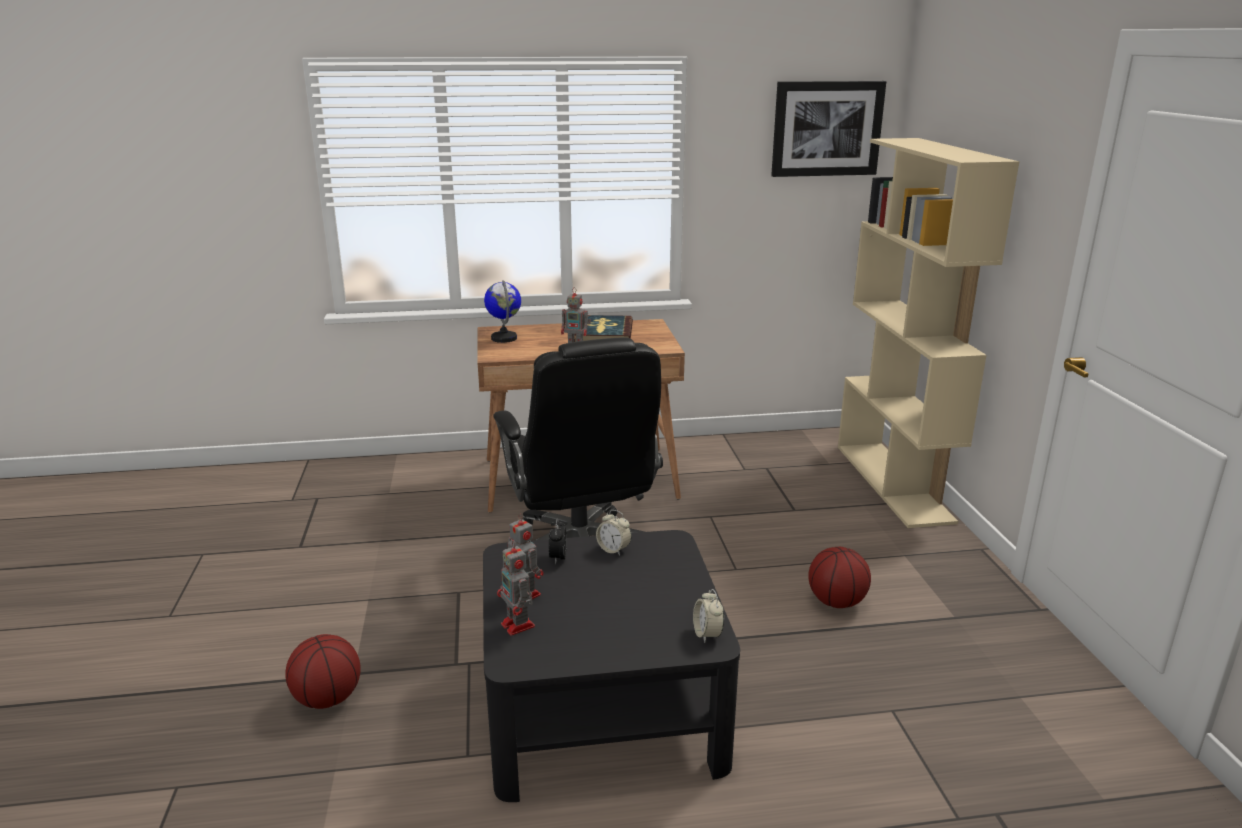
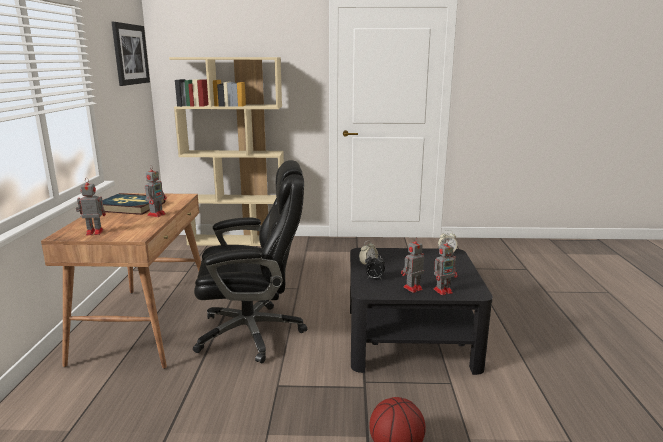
camera: 80 degrees left, 5 degrees down
(504, 338) = (93, 232): globe -> toy robot
(836, 602) = (337, 270): basketball -> none

